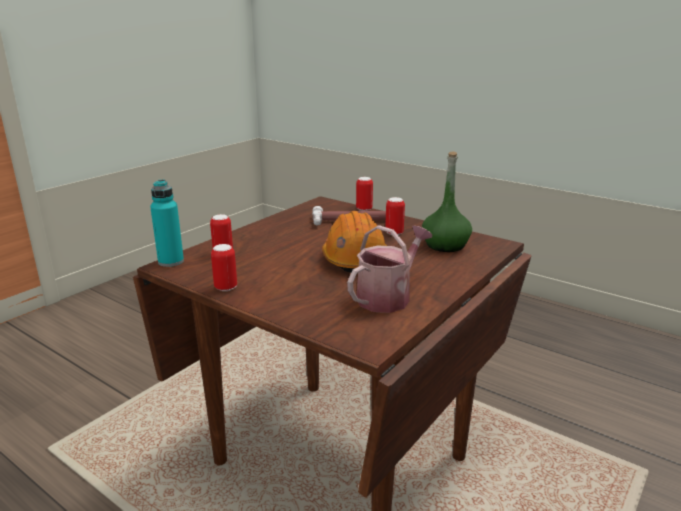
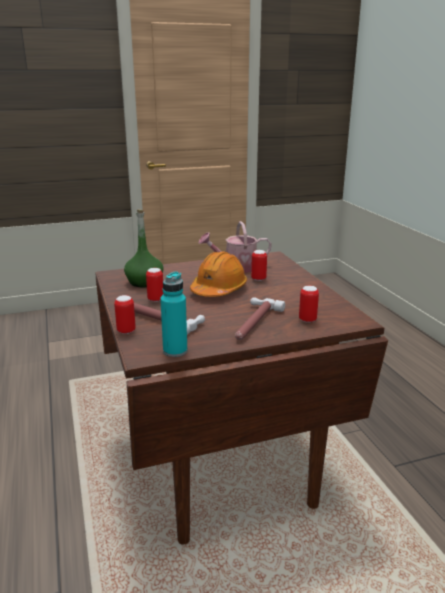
camera: 145 degrees left, 0 degrees up
(171, 261) = (354, 324): turquoise bottle -> turquoise bottle (175, 351)
(226, 287) = (323, 294): can -> can (258, 279)
(272, 238) = (253, 323): none -> hammer

